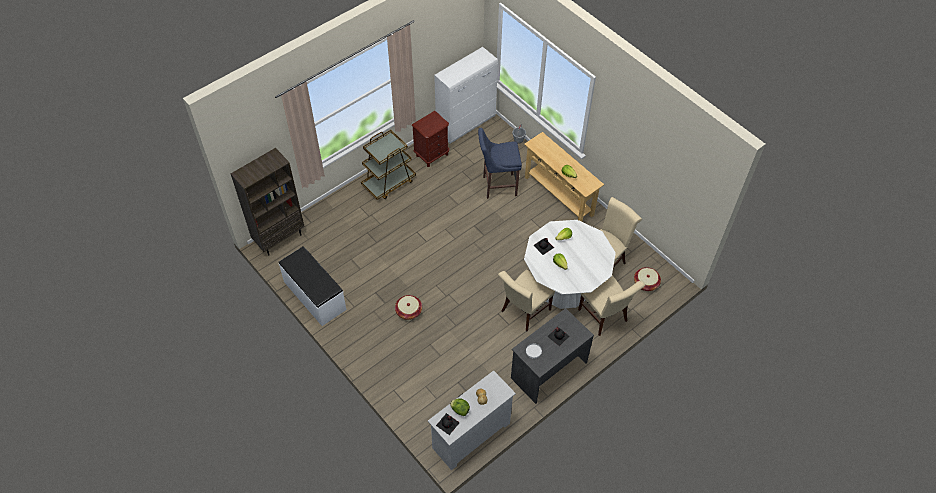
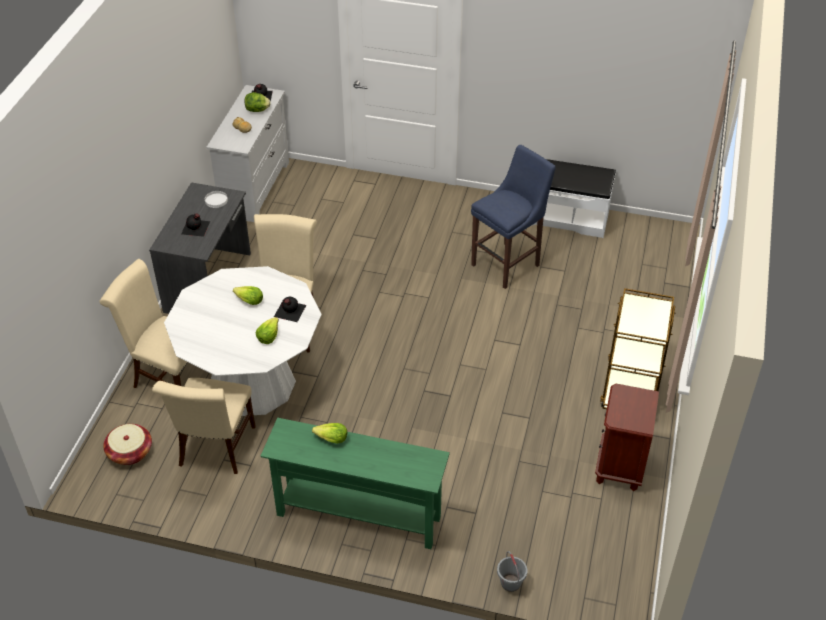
camera: 145 degrees right, 10 degrees down
(280, 238) = (675, 247): brown bookcase -> none
(408, 311) = (433, 255): basket -> none
(466, 124) = (626, 558): white cabinet -> none
(497, 186) = (470, 475): blue stool -> blue stool (508, 264)
(559, 196) = (358, 516): beige console table -> green console table

